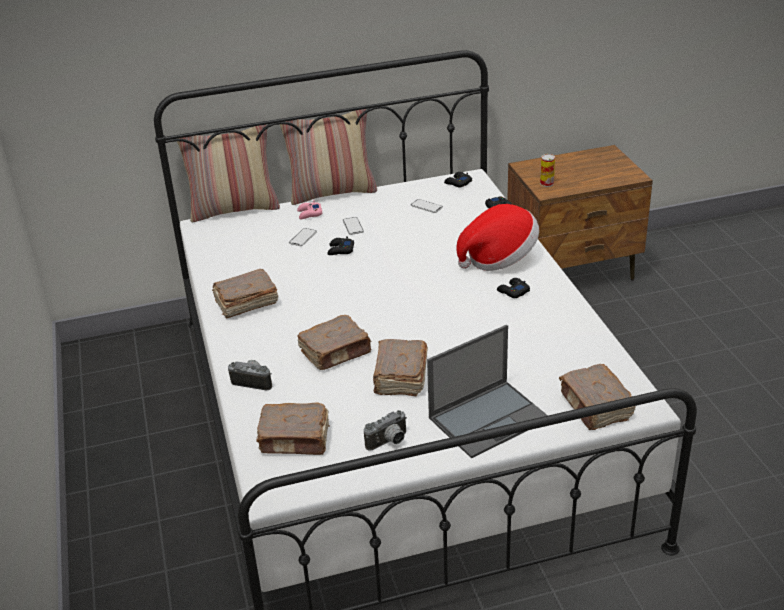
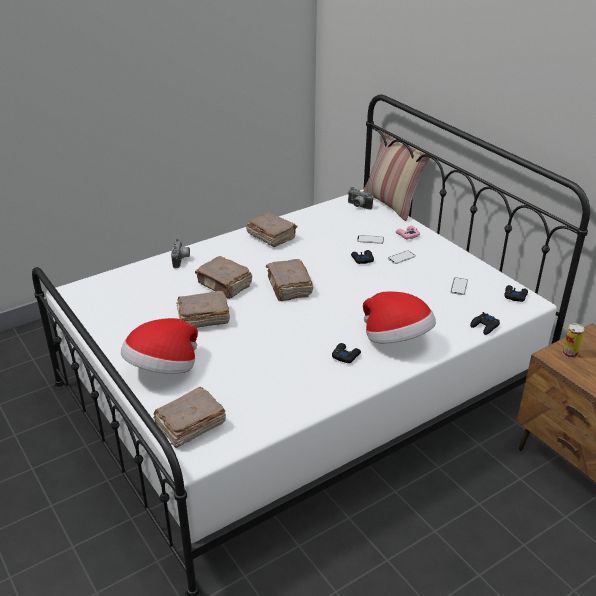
camera: 70 degrees right, 0 degrees up
(295, 440) = (123, 289): brown book -> brown book (289, 288)
(332, 192) = (448, 238): pillow -> none
(389, 442) = (126, 328): camera -> camera (358, 206)
(489, 418) = (163, 369): laptop -> hat

